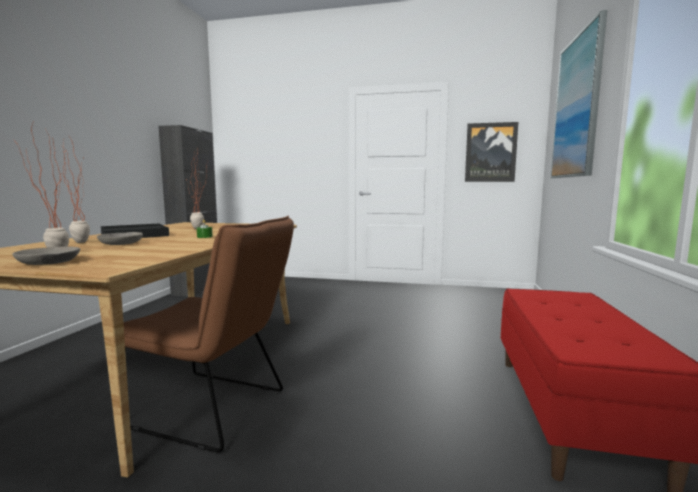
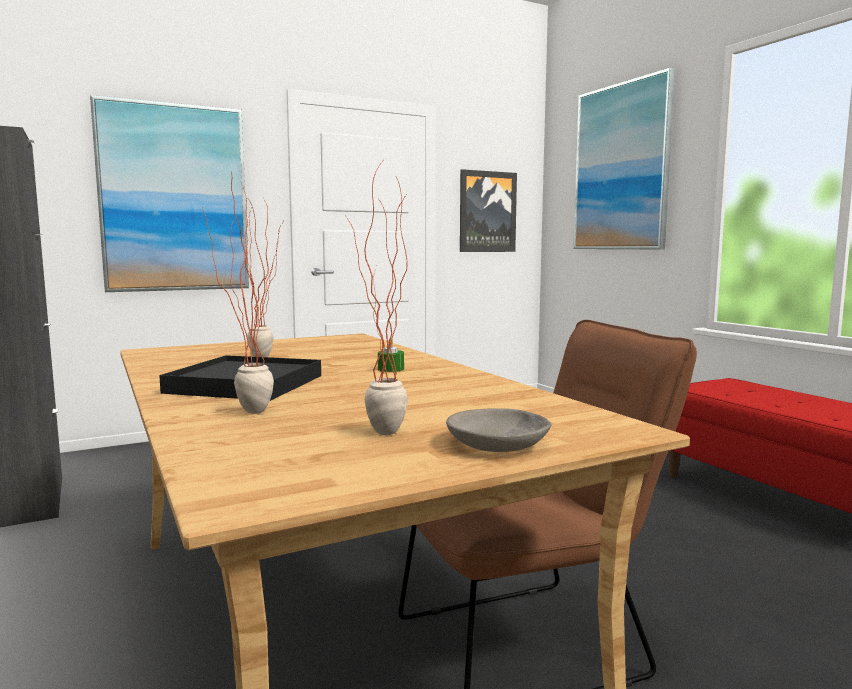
camera: 40 degrees left, 0 degrees up
(121, 243) = (352, 400): grey bowl -> none
(289, 154) = (174, 198): none -> picture

